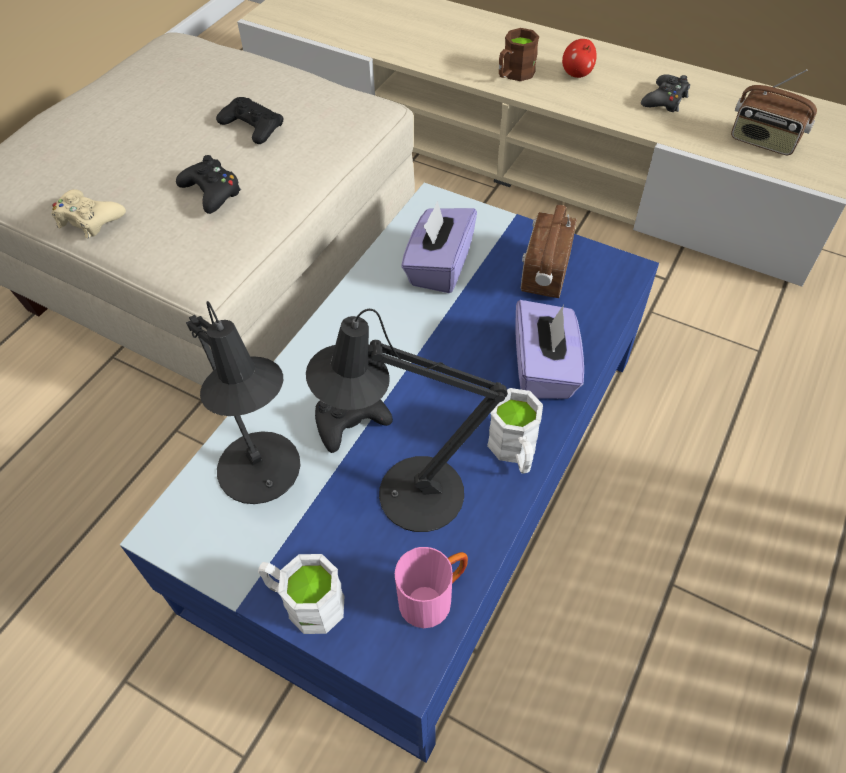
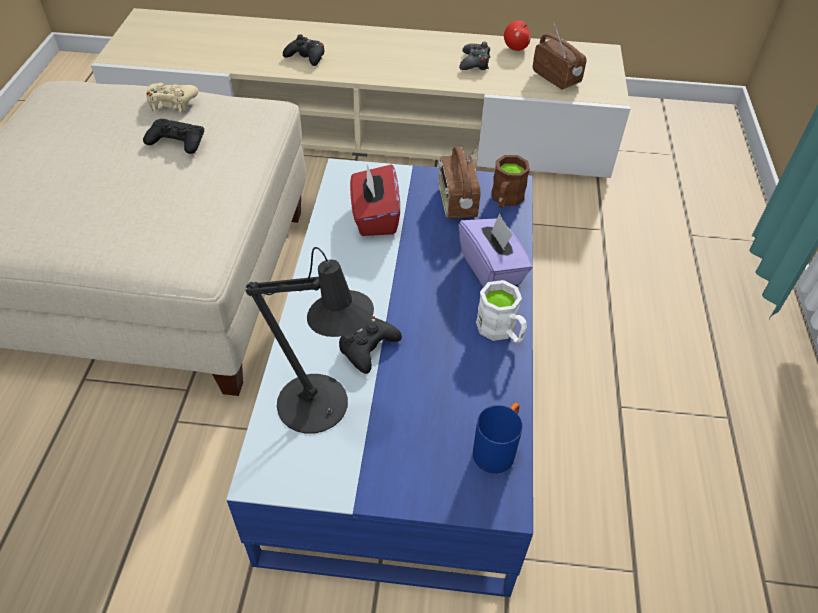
camera: 25 degrees left, 5 degrees down
(89, 220) = (68, 247): beige game controller -> beige game controller (172, 102)
(212, 192) = (171, 200): black game controller -> black game controller (306, 57)
(305, 602) = (404, 487): white mug -> none
(408, 494) = (440, 385): black table lamp -> none
(434, 596) = (497, 449): pink mug -> blue mug
(439, 266) = (374, 217): purple tissue box -> red tissue box
(514, 75) = (352, 65): brown mug -> brown mug (505, 200)
(577, 74) = (400, 56): apple -> apple (515, 48)
(763, 141) = (556, 78): radio -> radio turned 135 degrees counterclockwise

